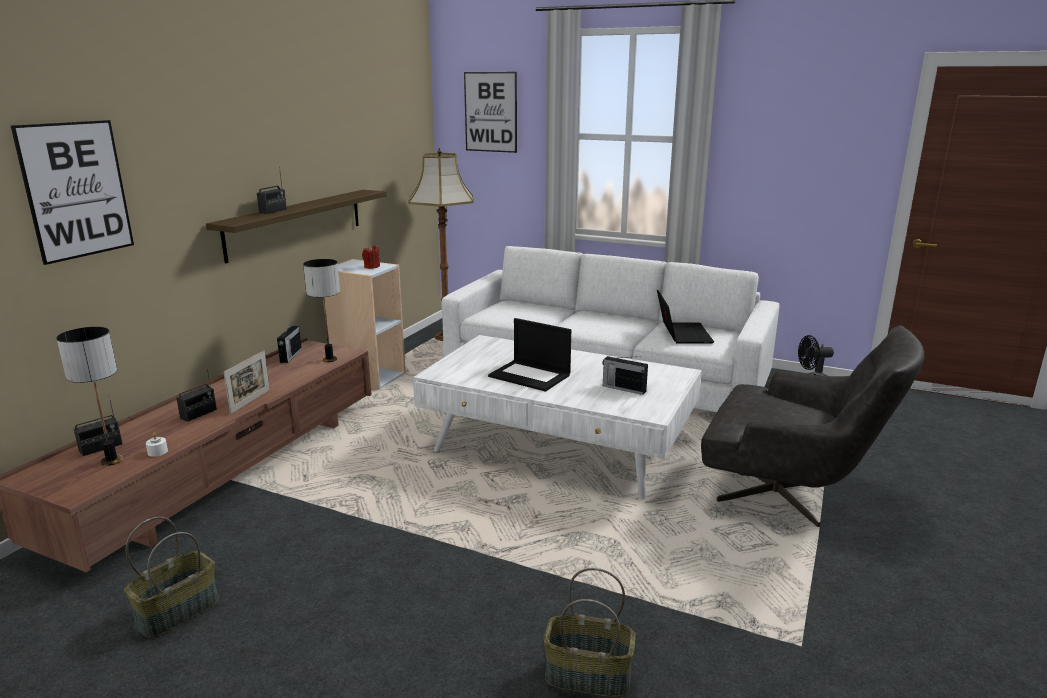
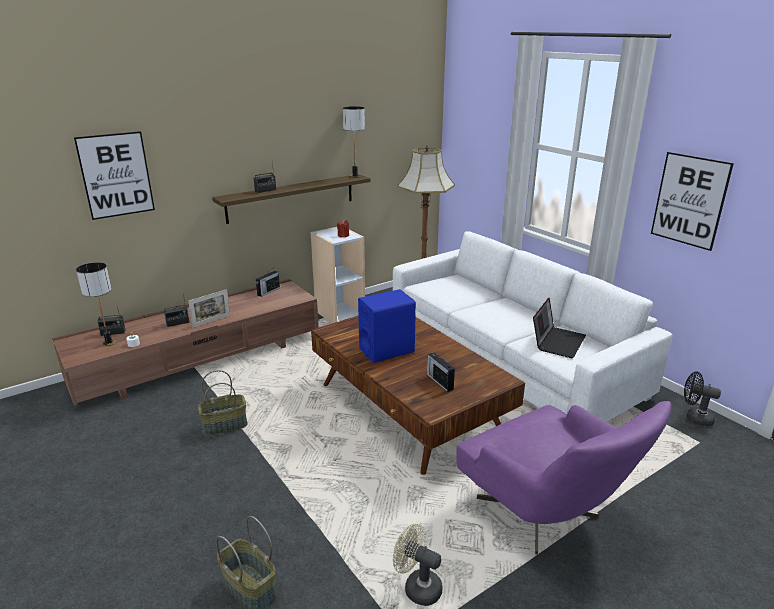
camera: 30 degrees right, 5 degrees up
(178, 611) = (99, 444): basket -> basket (225, 425)
(330, 359) = (287, 300): table lamp -> table lamp (355, 176)
(490, 112) = (479, 117): picture -> picture (689, 200)
(530, 376) = (387, 350): laptop -> blue speaker
(557, 446) = (407, 408): white coffee table -> brown coffee table
(753, 596) = (417, 587): none -> beige fan
(792, 495) = (546, 517): grey armchair -> purple armchair

